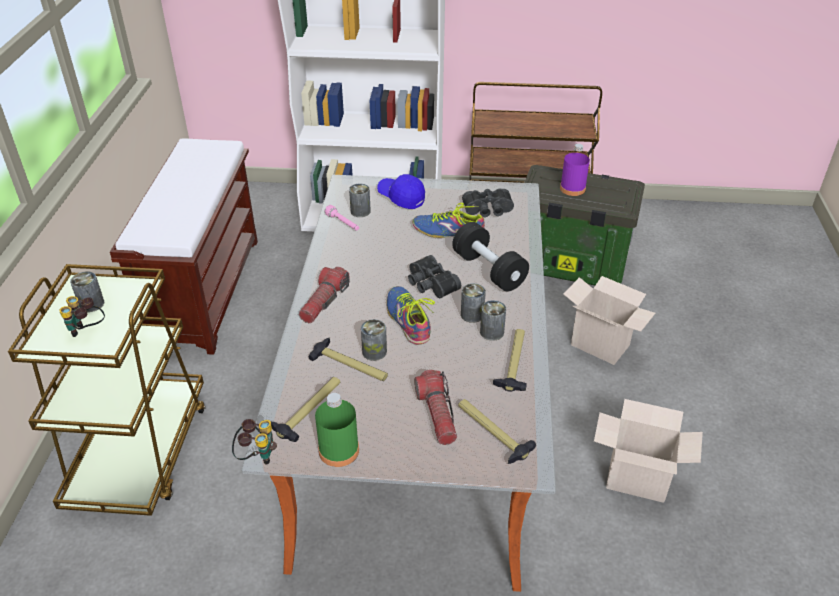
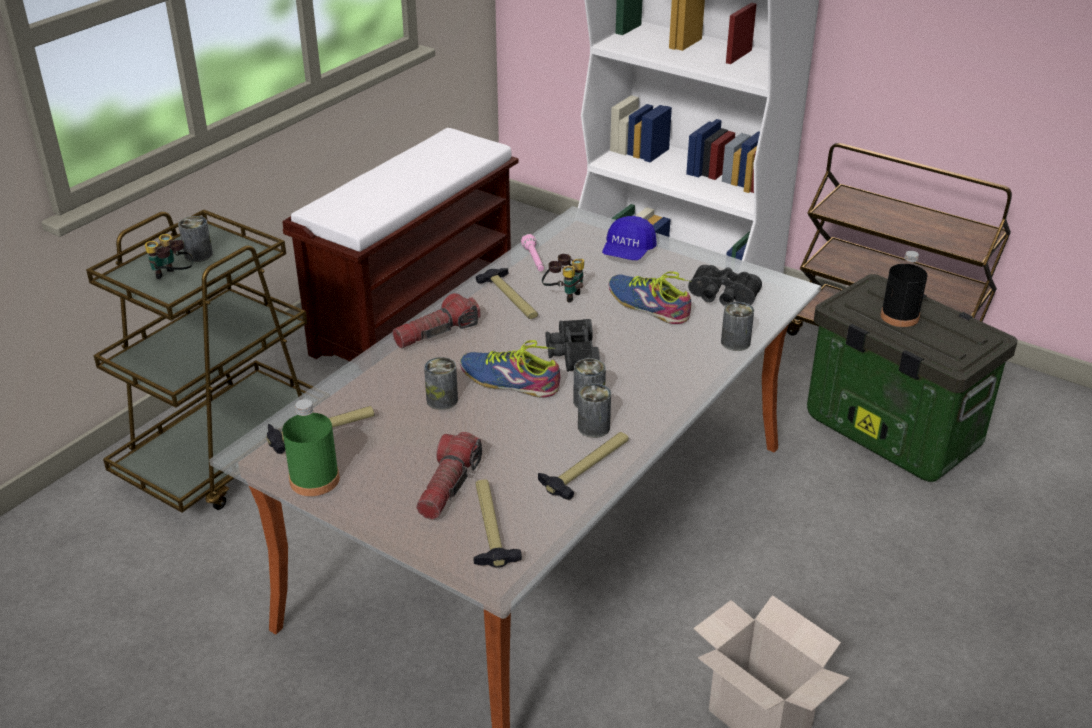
camera: 30 degrees right, 5 degrees down
(257, 456) = (233, 452): binoculars -> binoculars (564, 294)
(350, 366) = (403, 404): hammer -> hammer (511, 299)
(360, 211) = (566, 253): can -> can (735, 342)
(401, 198) = (628, 253): blue cap -> blue cap turned 135 degrees counterclockwise
(408, 320) = (509, 381): shoe -> shoe turned 75 degrees counterclockwise
(489, 270) = (656, 362): black dumbbell -> none
(572, 189) = (899, 316): purple bottle -> black bottle
(602, 345) = (851, 544): cardboard box -> none

